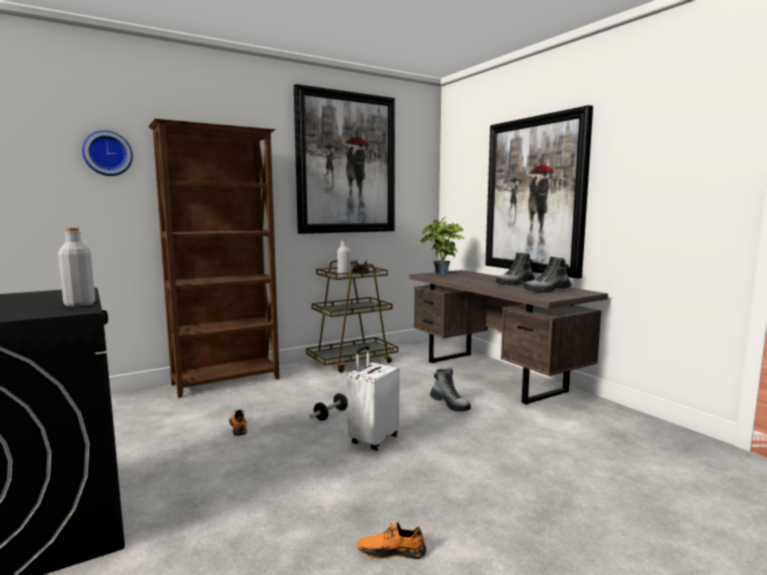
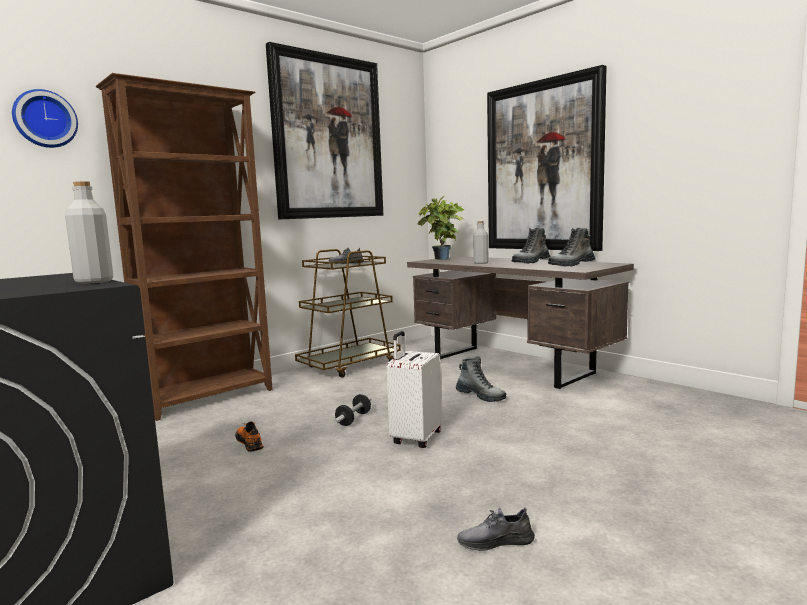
camera: 10 degrees left, 0 degrees up
(344, 275) = (337, 265): grey bottle -> grey bottle (481, 263)
(391, 551) = (495, 541): orange shoe -> grey shoe

